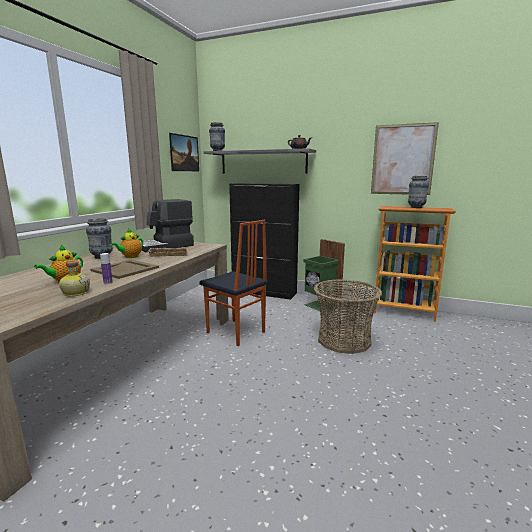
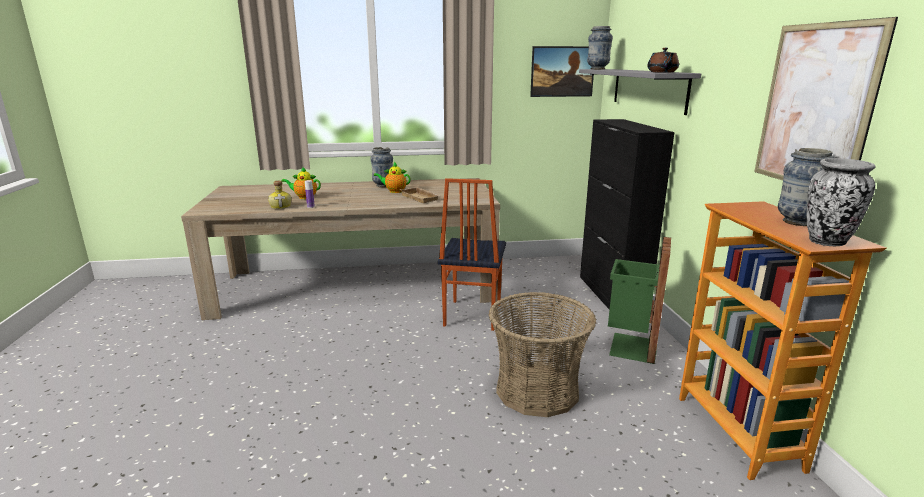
camera: 60 degrees right, 5 degrees up
(126, 269) = (353, 200): beige tray -> none
(165, 246) = (450, 189): coffee machine -> none
(444, 209) = (827, 242): none -> vase

